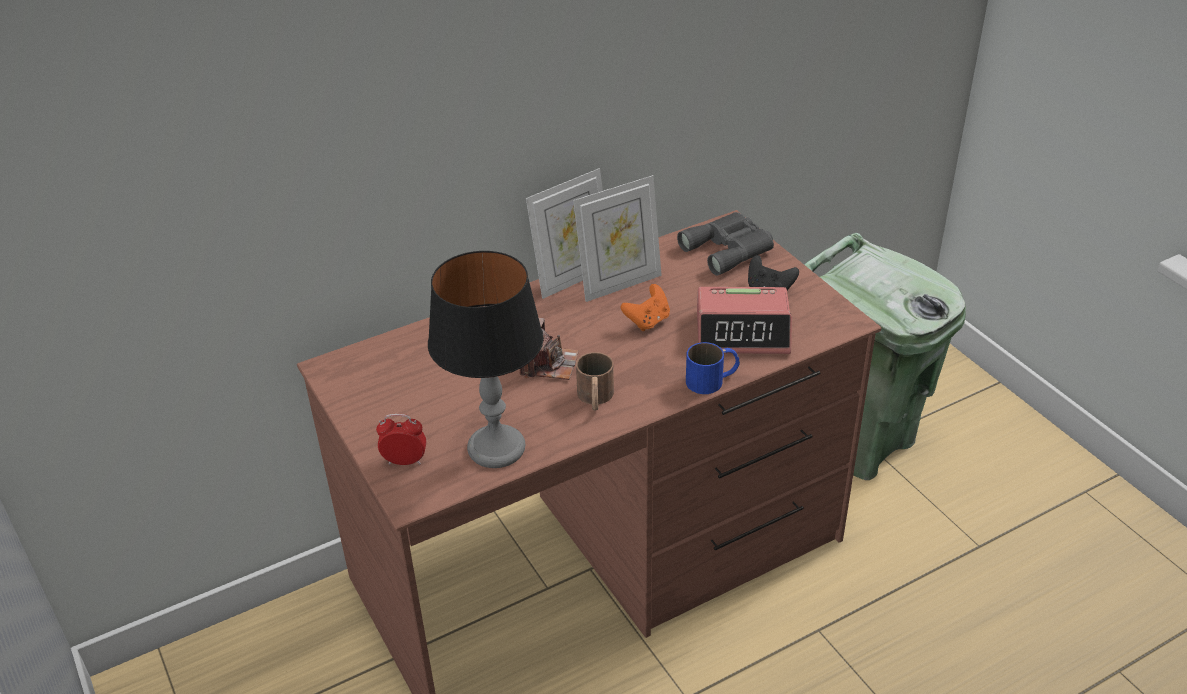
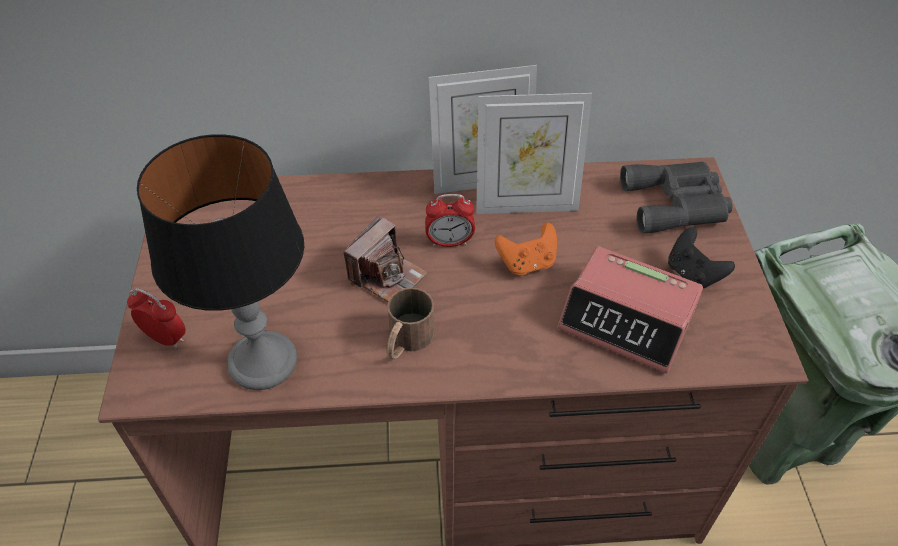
camera: 25 degrees right, 10 degrees up
(579, 326) = (449, 242): none -> alarm clock
(712, 379) = (553, 371): blue mug -> none

